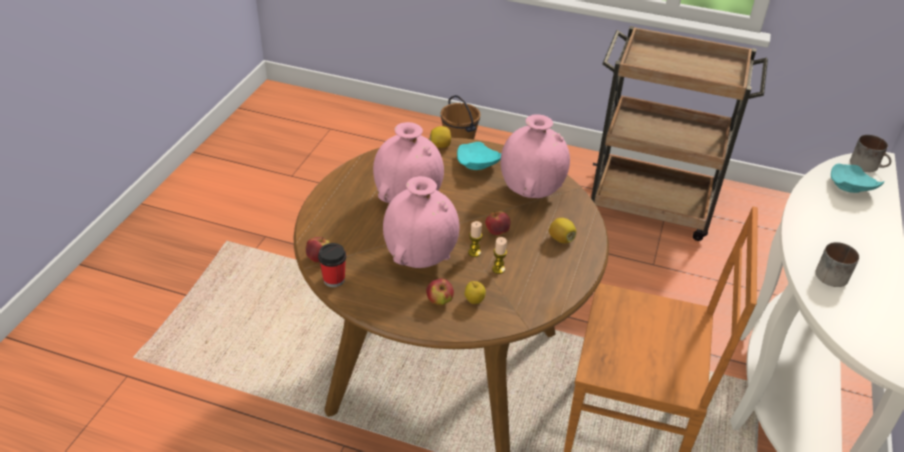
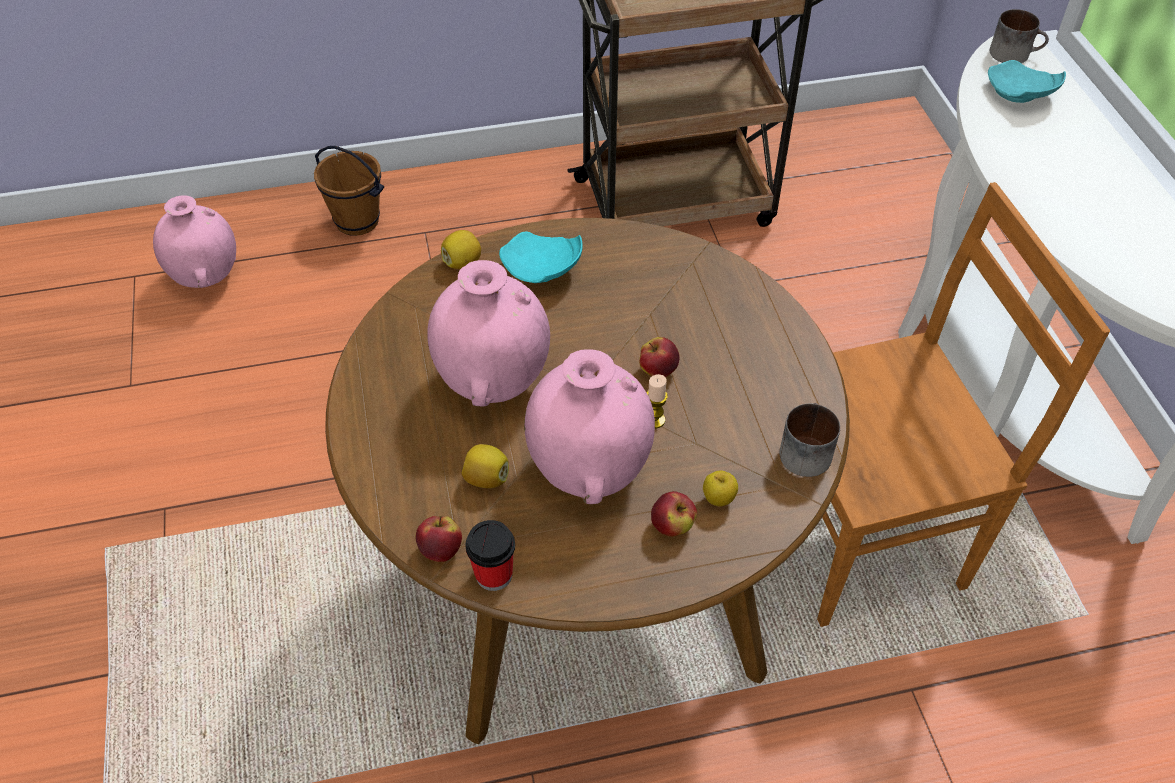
camera: 30 degrees left, 10 degrees up
(498, 269) = (708, 430): candle -> none
(531, 191) = (650, 280): pink vase -> pink vase (206, 277)
(561, 239) = (749, 338): lemon -> lemon (486, 478)
(832, 273) = (1095, 230): mug -> mug (804, 449)

